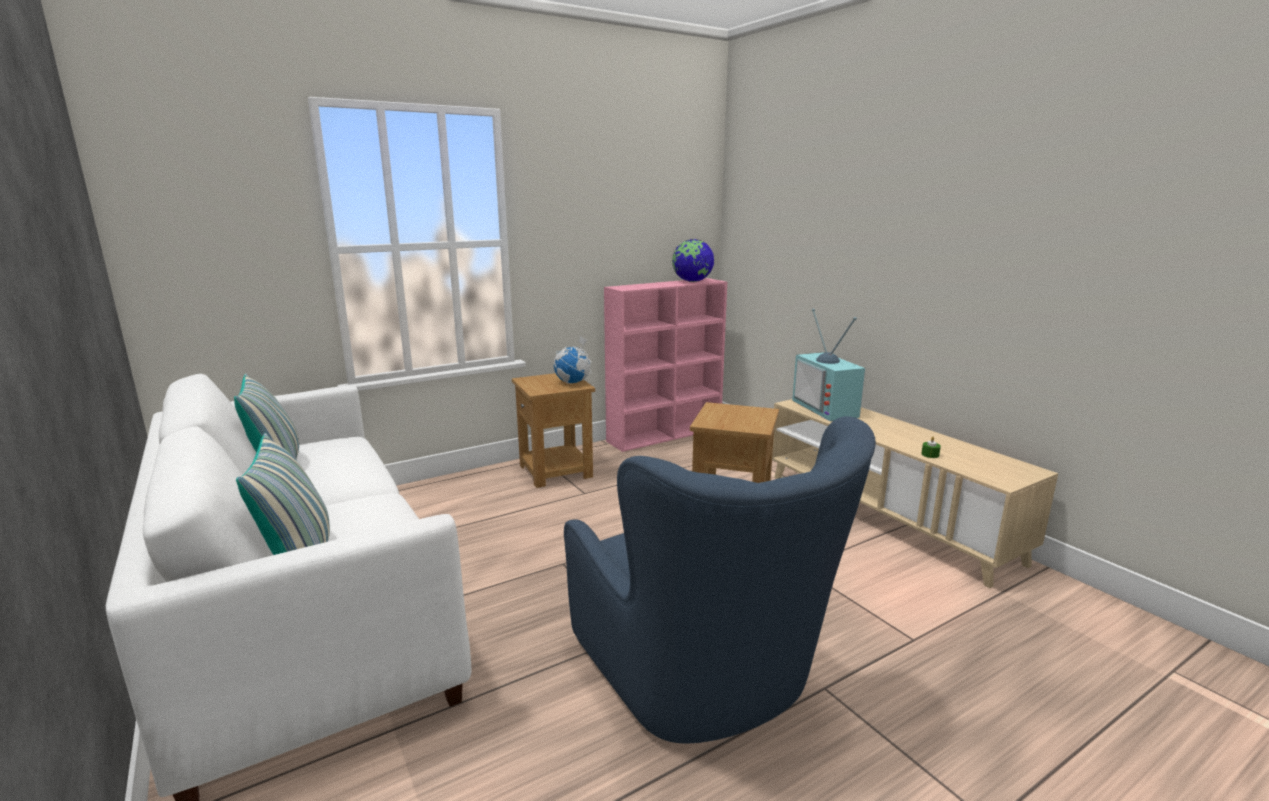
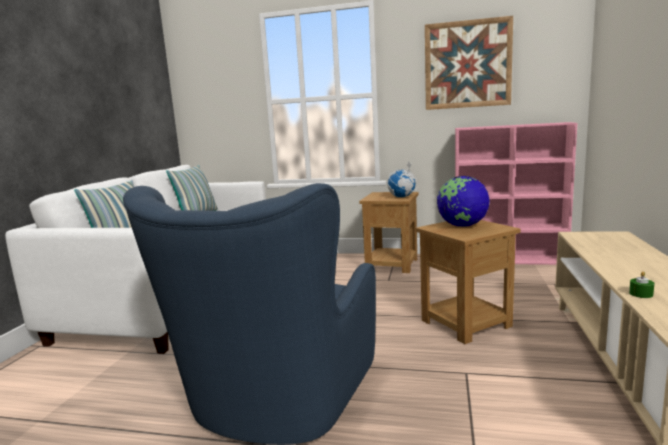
camera: 45 degrees right, 5 degrees down
(613, 209) = (467, 64): none -> picture
(692, 281) = (541, 123): globe -> globe (462, 226)
(828, 408) = (607, 242): television -> none

